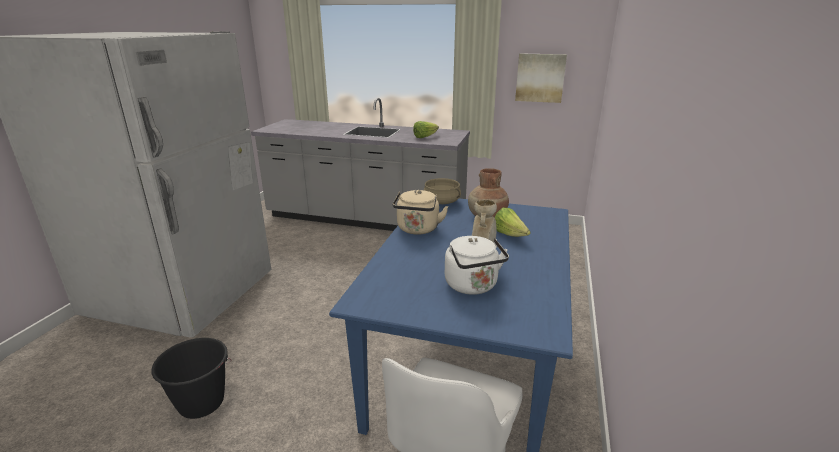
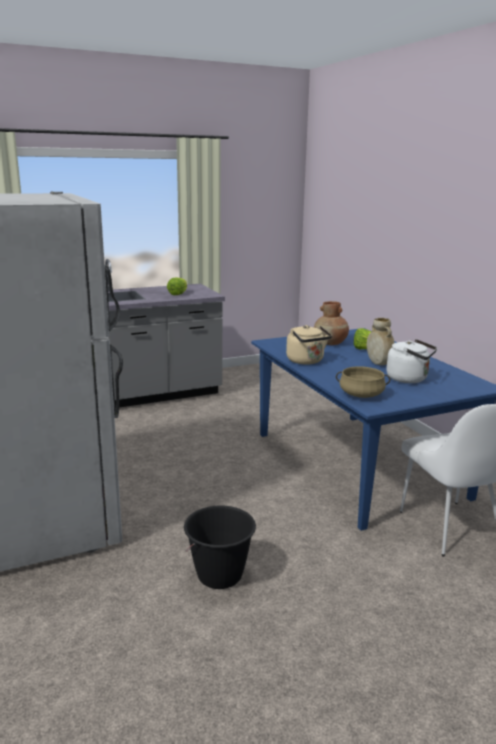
camera: 40 degrees left, 5 degrees down
(442, 202) = (278, 341): beige cooking pot -> beige cooking pot (361, 394)
(540, 78) = (252, 227): picture -> none

